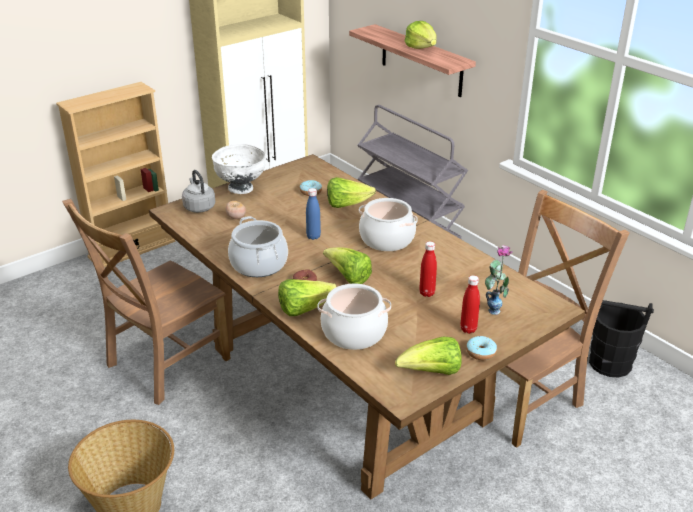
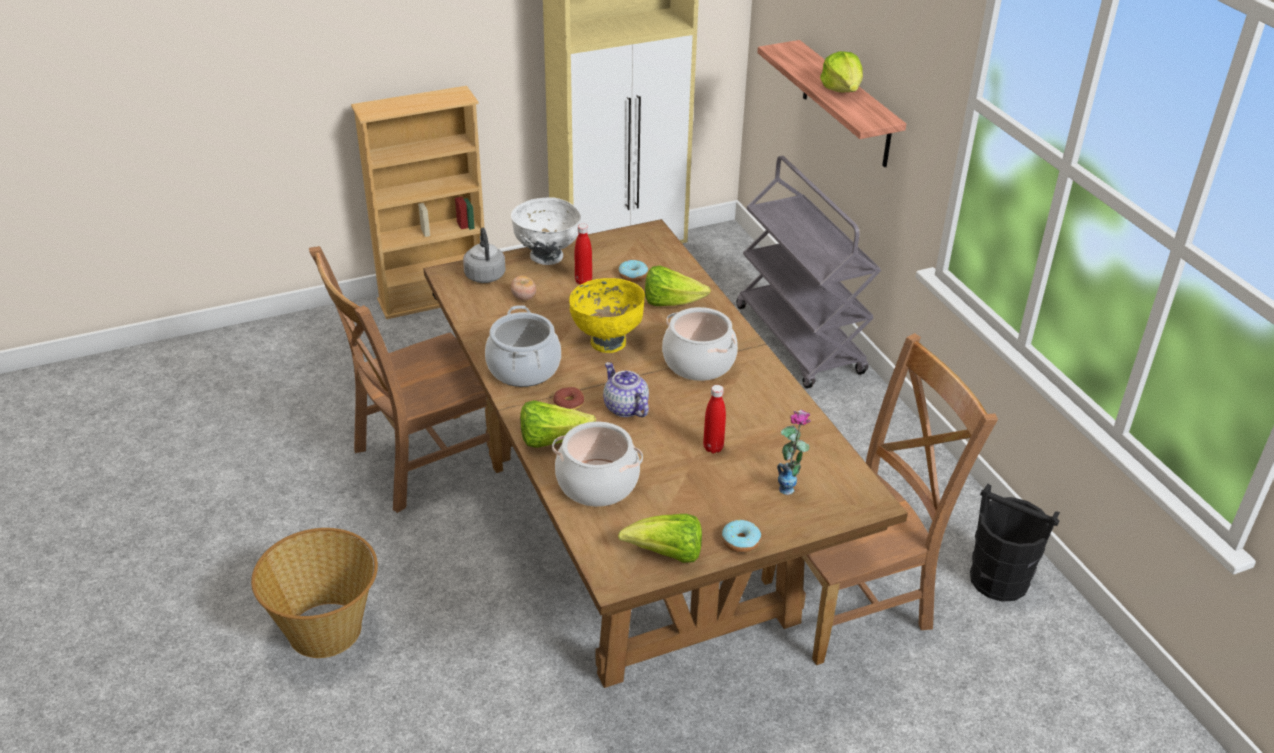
camera: 15 degrees right, 5 degrees up
(313, 236) = (607, 341): blue bottle -> yellow bowl
(348, 277) = (625, 407): lettuce -> teapot
(468, 329) = (741, 507): red bottle -> red bottle (583, 281)

